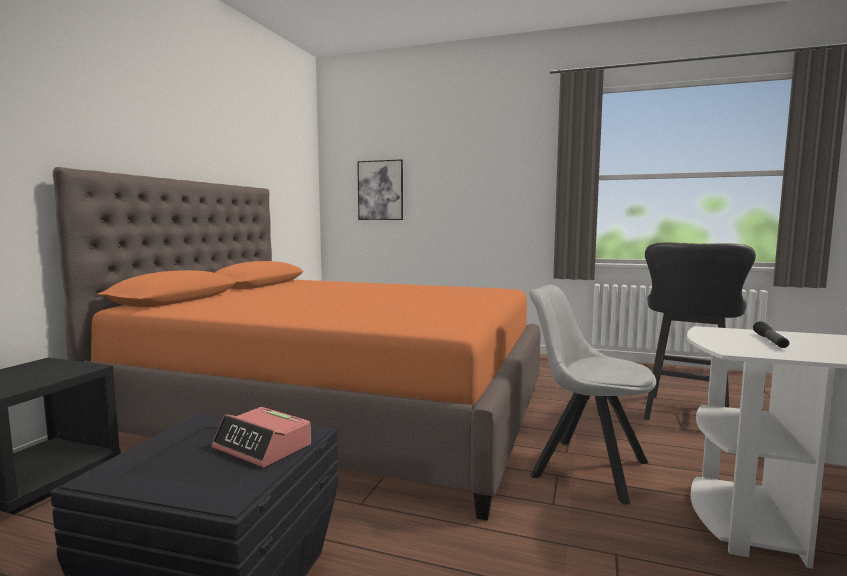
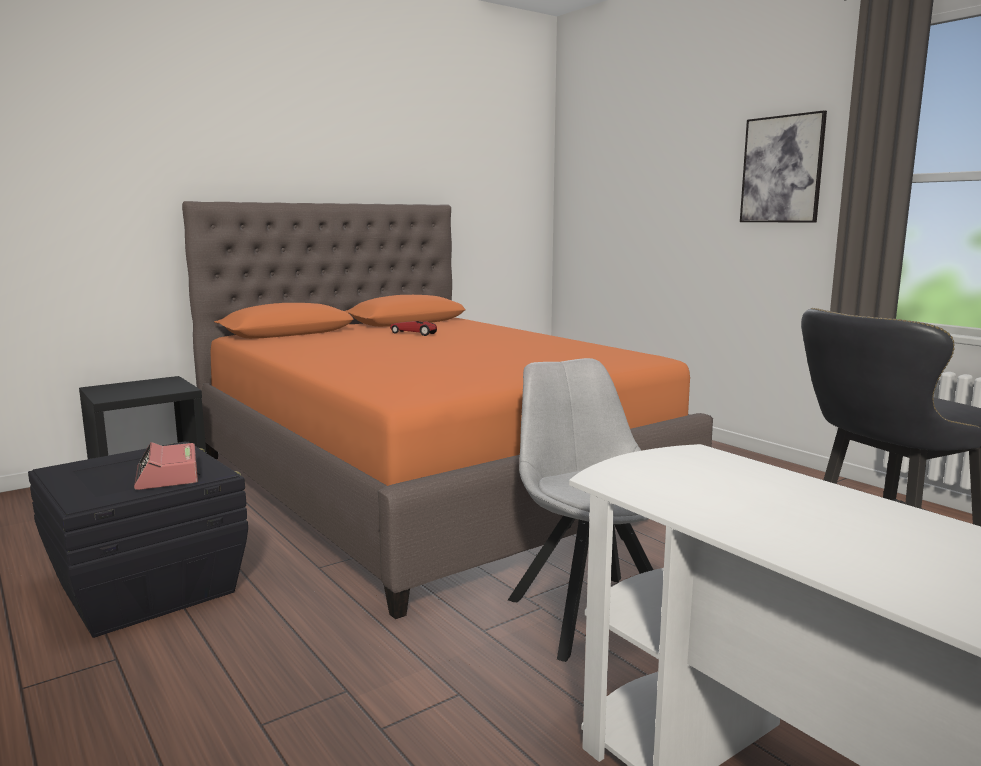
camera: 35 degrees right, 5 degrees up
(297, 290) = (414, 334): none -> toy car
(380, 190) = (617, 200): picture -> picture (782, 169)
(770, 341) = (711, 480): flashlight -> none

